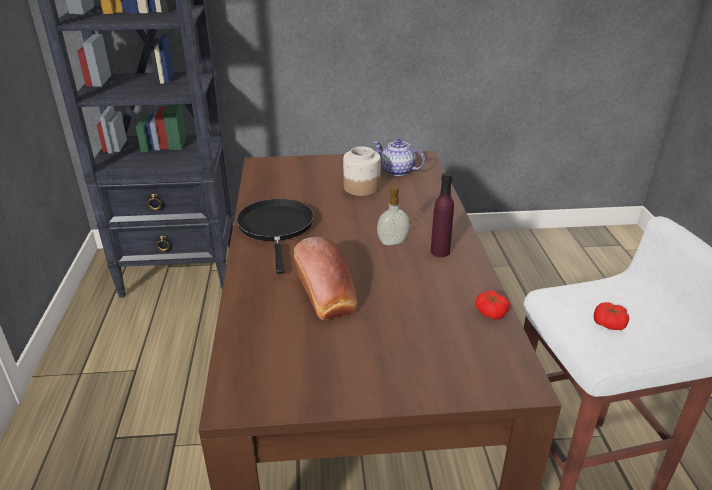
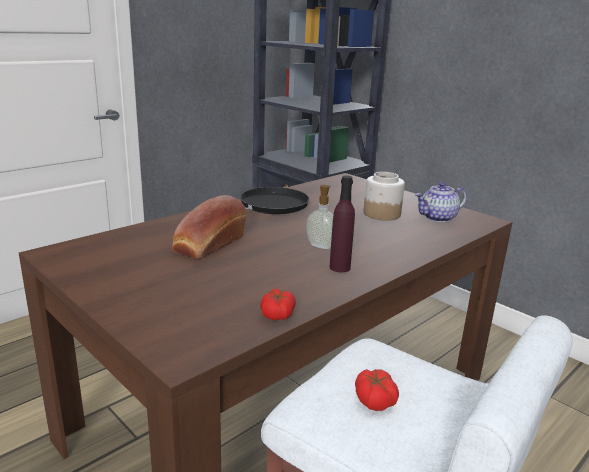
camera: 50 degrees right, 10 degrees down
(397, 171) = (438, 218): teapot -> teapot turned 105 degrees counterclockwise

